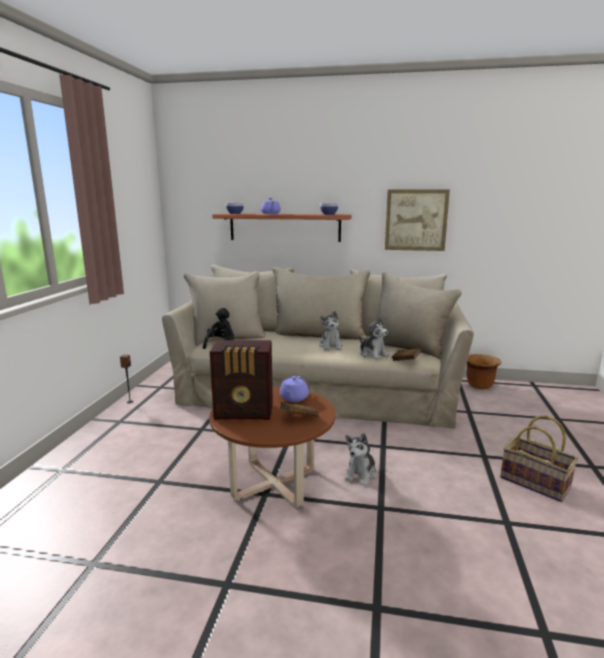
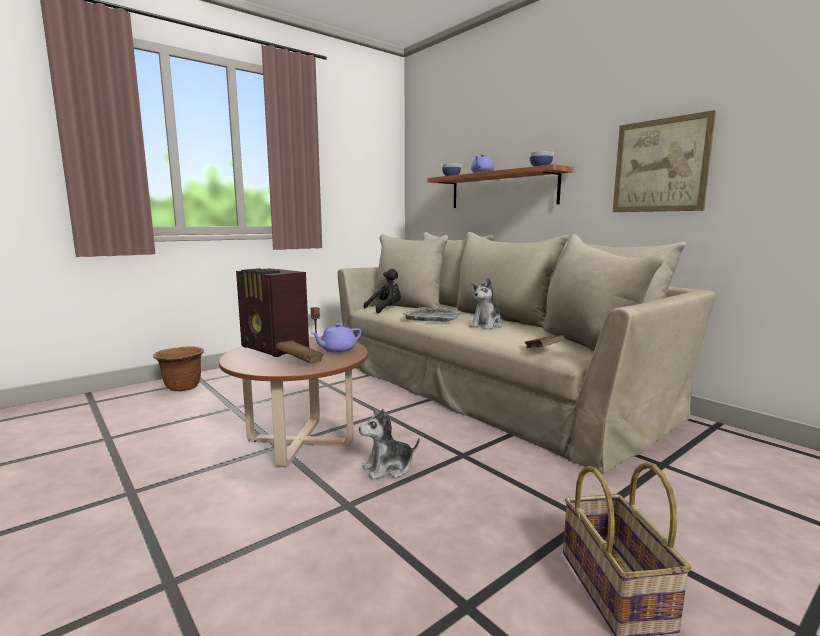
camera: 40 degrees right, 5 degrees down
(280, 347) = (433, 318): none -> grey tray
(373, 355) = (516, 339): plush toy -> none
(479, 385) = (746, 443): brown planter -> brown planter (182, 387)

